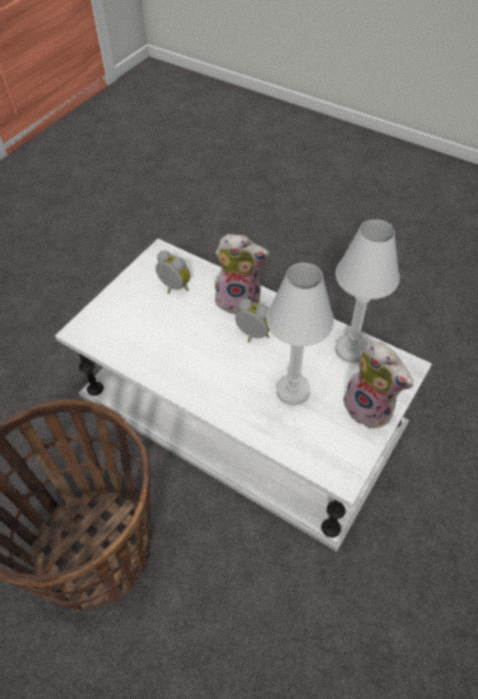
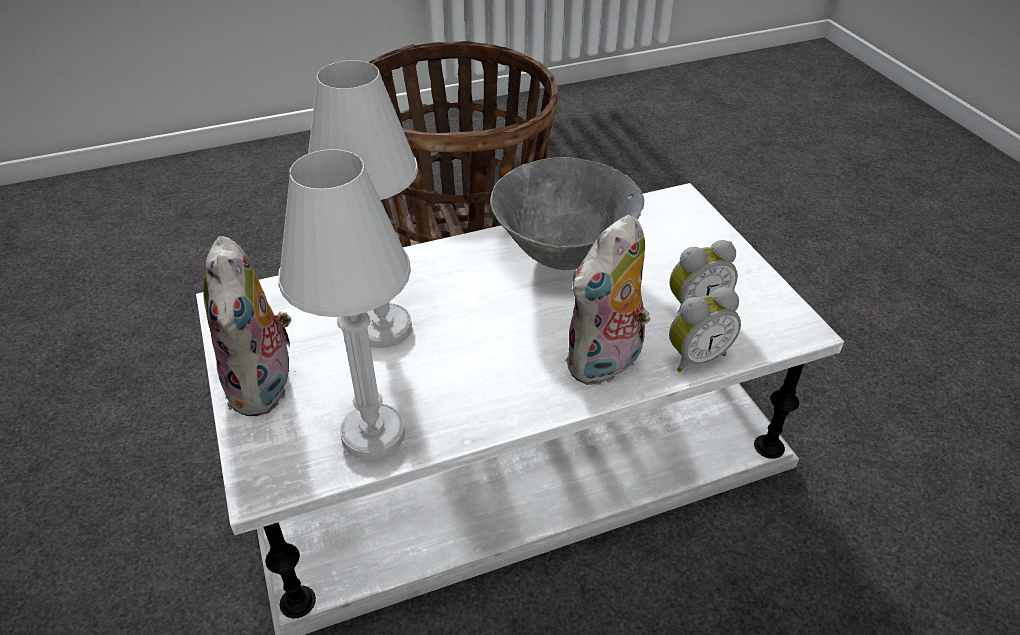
camera: 125 degrees right, 10 degrees down
(172, 354) = (564, 255): none -> grey bowl
(252, 336) = (517, 340): alarm clock -> alarm clock (695, 356)
(370, 408) = (265, 387): plush toy -> plush toy turned 90 degrees counterclockwise

